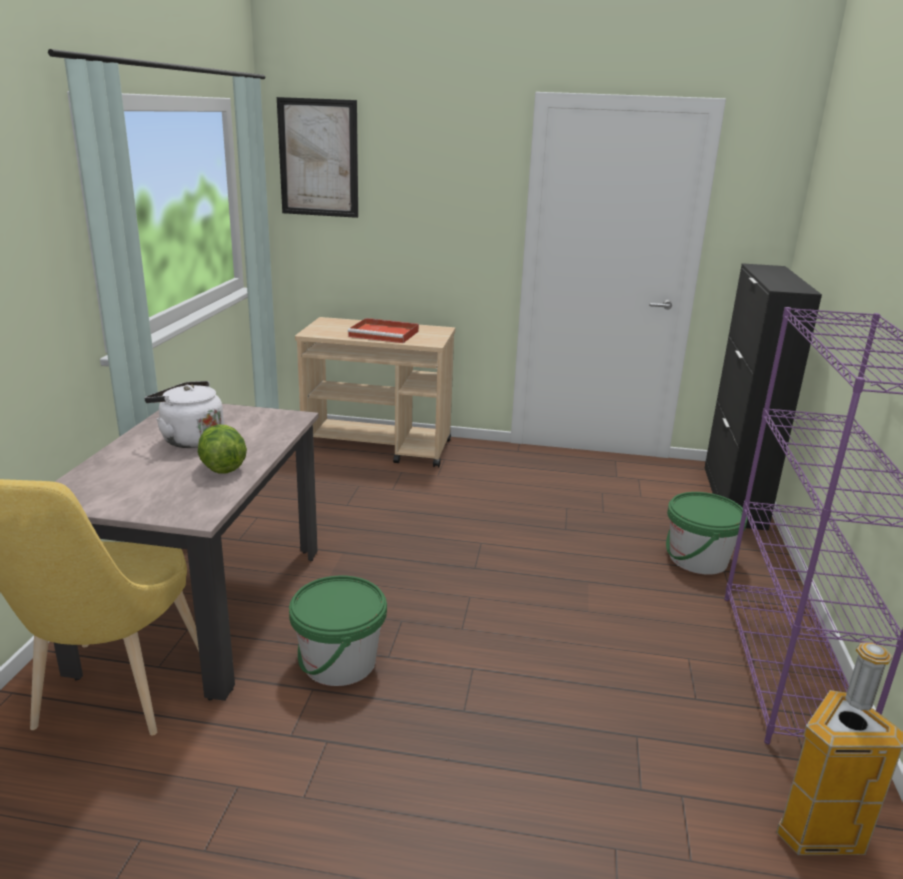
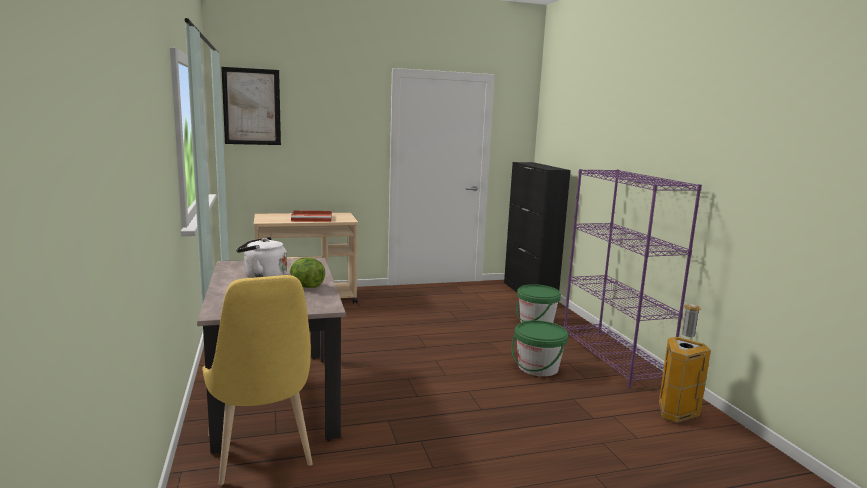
camera: 25 degrees left, 10 degrees down
(339, 662) = (391, 405): green bucket -> green bucket (538, 367)

